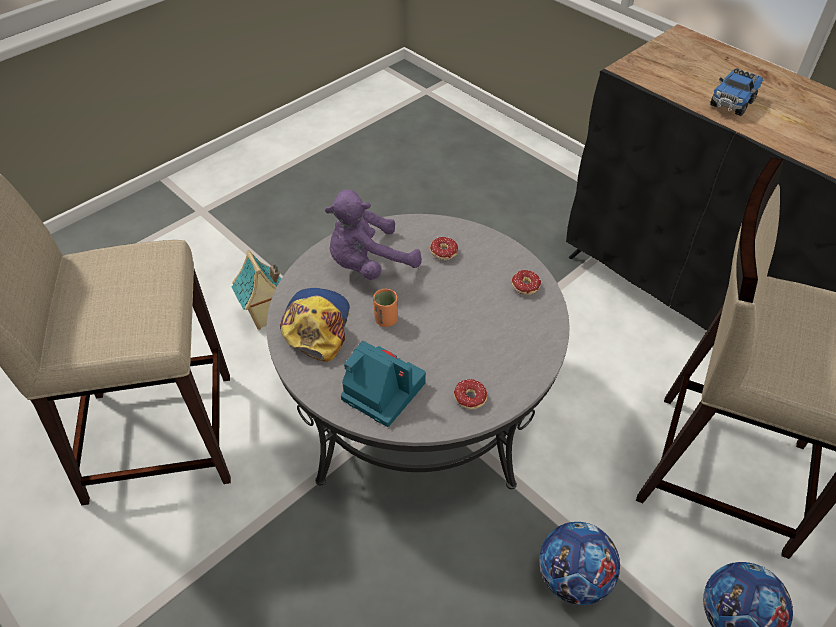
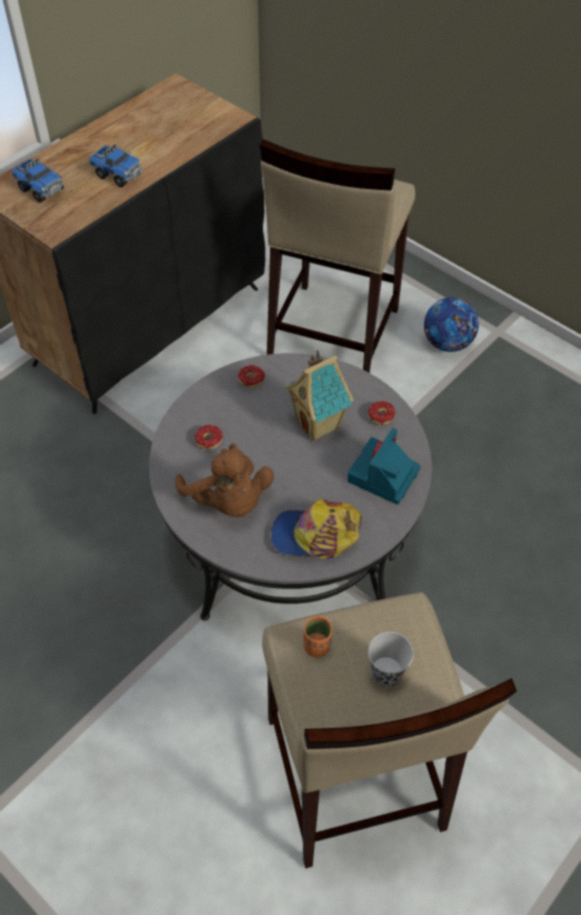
camera: 95 degrees left, 5 degrees up
(98, 308) = (386, 673): none -> black cup
(266, 317) = (181, 696): toy house -> toy house (319, 425)
(368, 264) = (228, 501): purple plush toy -> brown plush toy
(386, 320) = (302, 480): orange cup -> orange cup (316, 646)
(573, 578) = (437, 426): football -> none
(692, 59) = (41, 189): none -> toy truck

